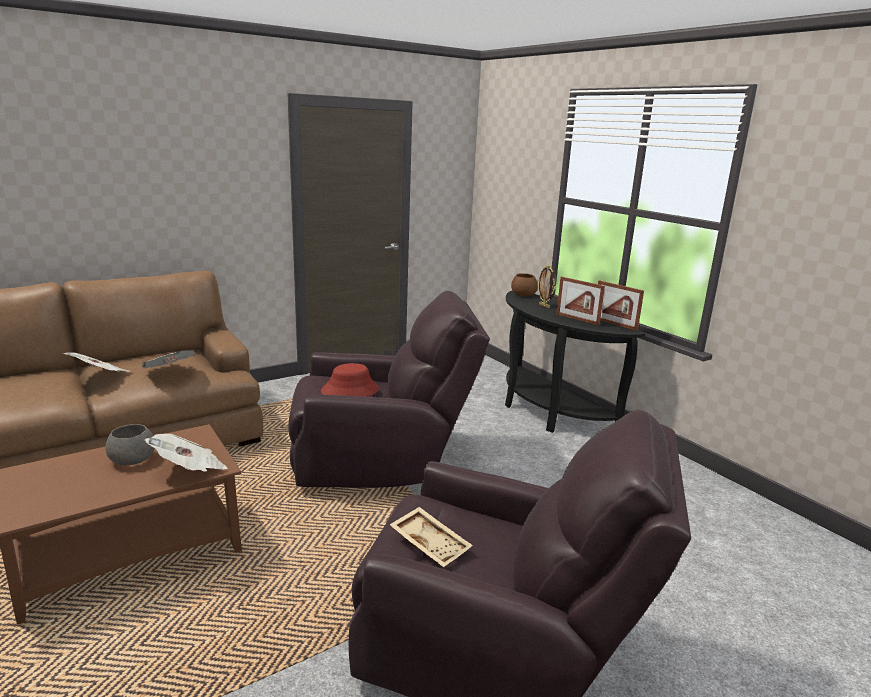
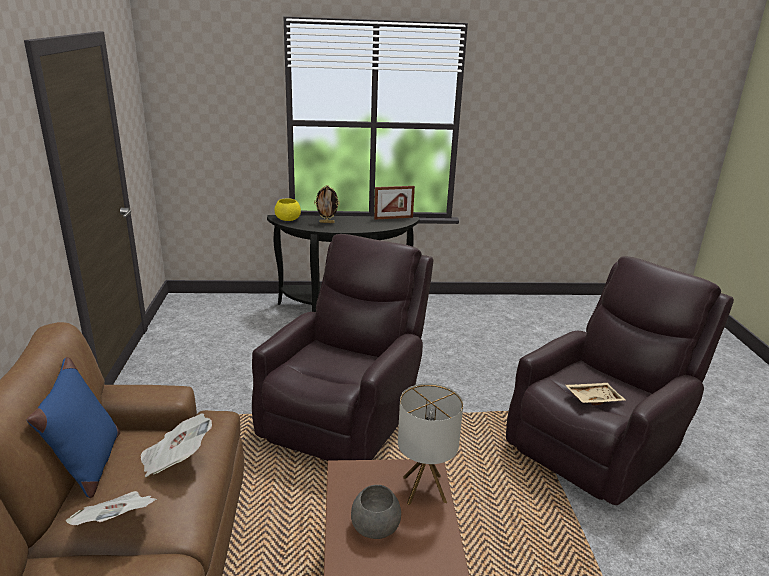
camera: 60 degrees left, 5 degrees up
(152, 355) = (89, 466): none -> blue pillow
(190, 470) = (424, 489): newspaper -> table lamp
(350, 390) = (325, 363): red hat -> none
(523, 295) = (288, 219): brown bowl -> yellow bowl
(577, 319) = (370, 224): picture frame -> none

